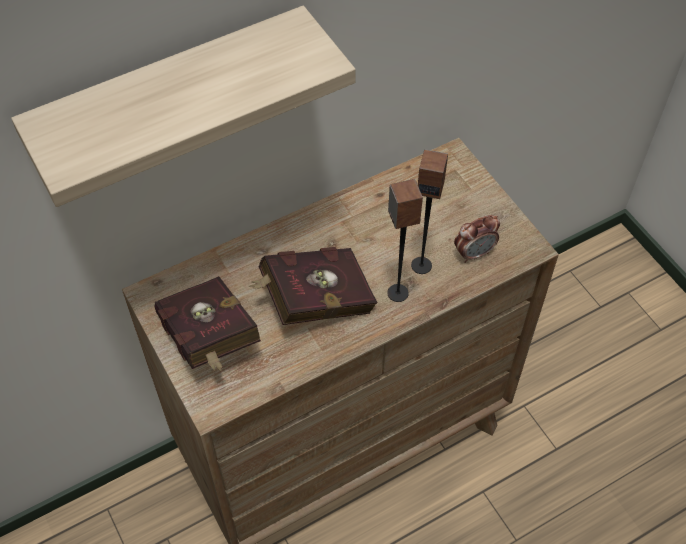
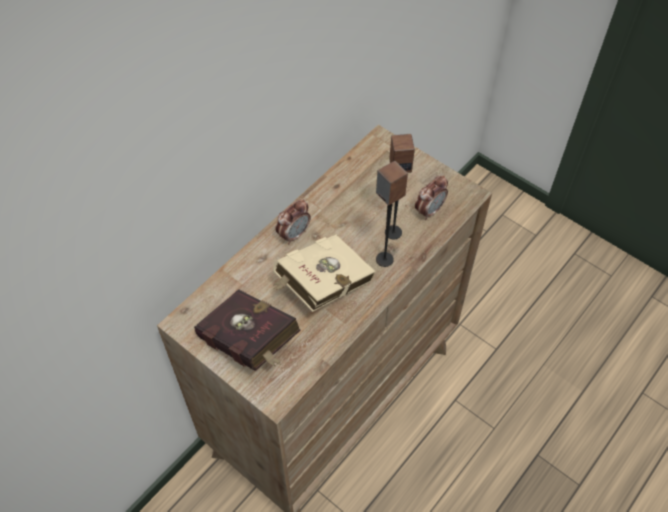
camera: 20 degrees left, 0 degrees up
(172, 100) = (179, 149): shelf -> none
(308, 235) = (294, 234): none -> alarm clock
(313, 301) = (320, 286): red book -> beige book

